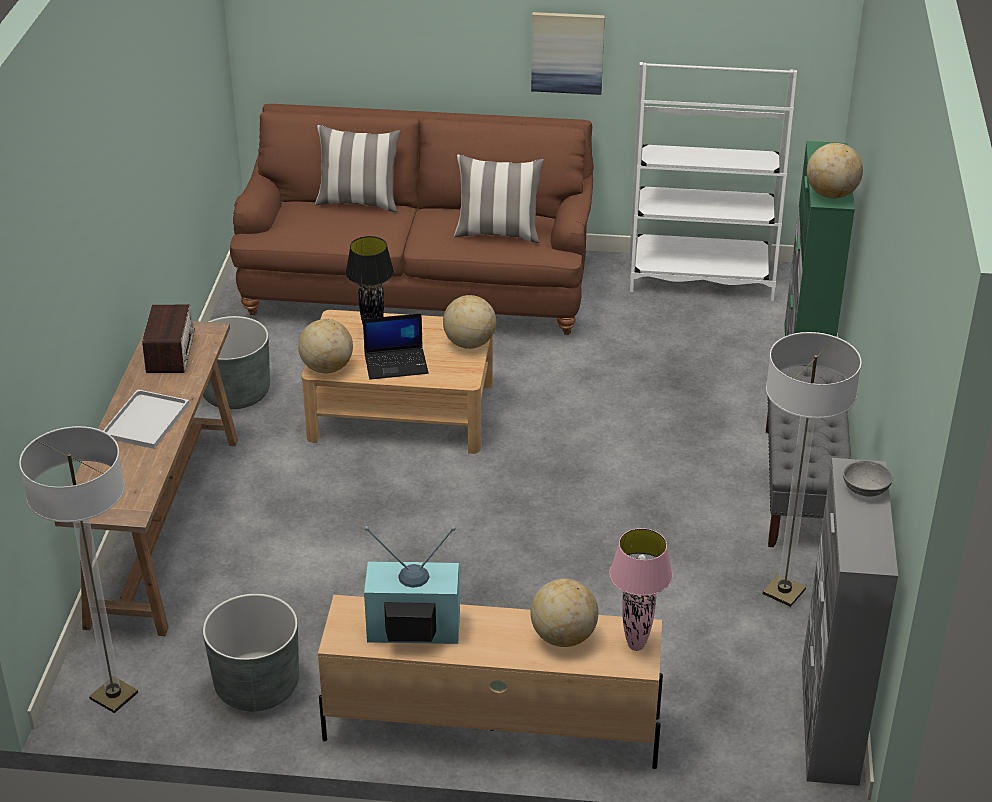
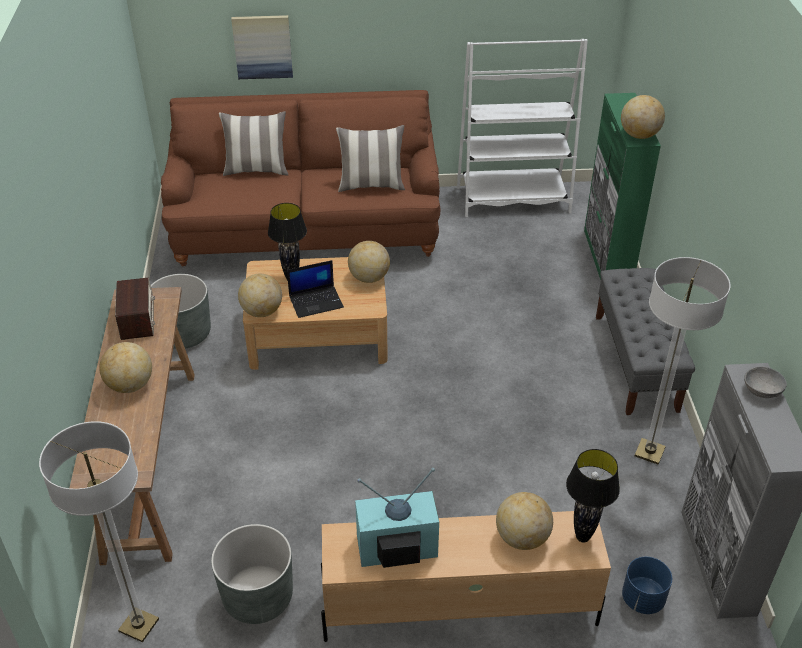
camera: 10 degrees left, 5 degrees up
(146, 422) = (130, 385): white tray -> globe
(567, 52) = (407, 38): picture -> picture (262, 46)
(636, 646) = (583, 537): pink table lamp -> black table lamp
(721, 749) = (643, 599): none -> blue planter

